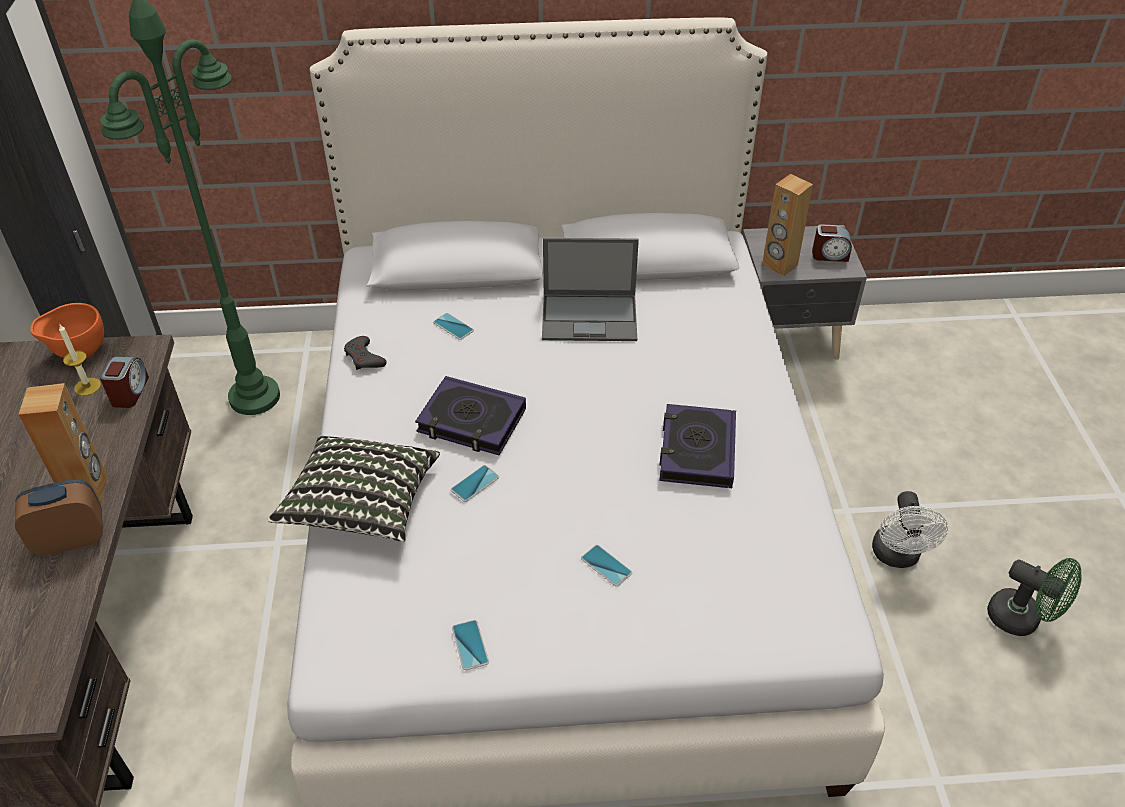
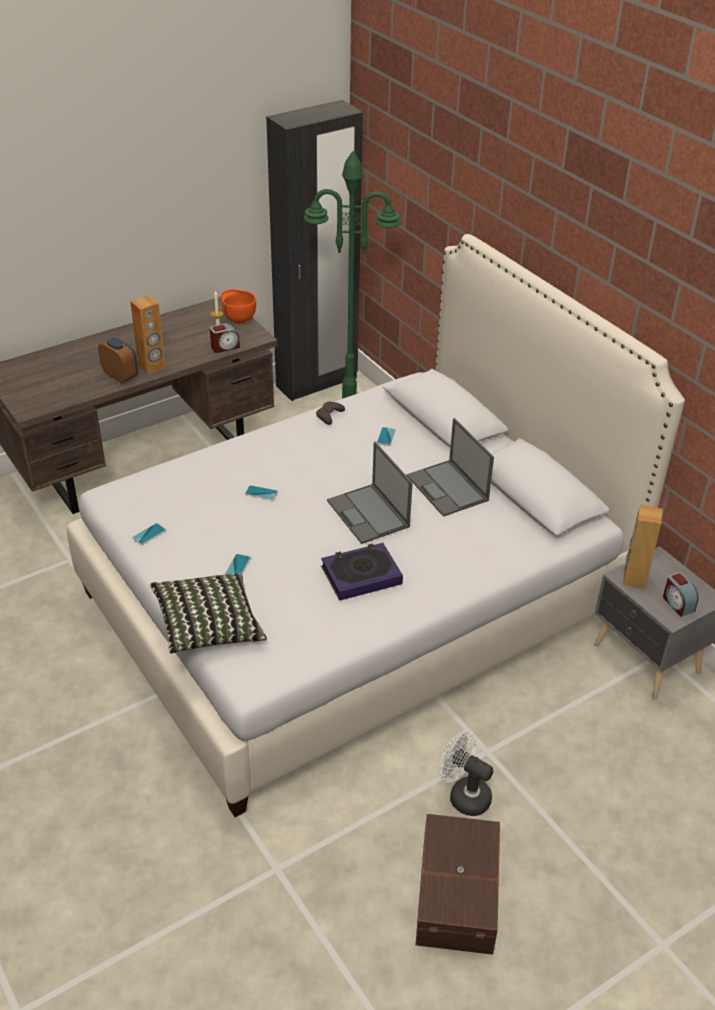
camera: 60 degrees right, 5 degrees down
(361, 505) = (217, 460): pillow -> pillow (208, 626)
(471, 421) = (310, 474): book -> none
(591, 399) = (369, 514): none -> laptop
(897, 557) = (463, 795): white fan -> white fan turned 60 degrees clockwise
(1022, 619) = (459, 893): green fan -> brown storage box

